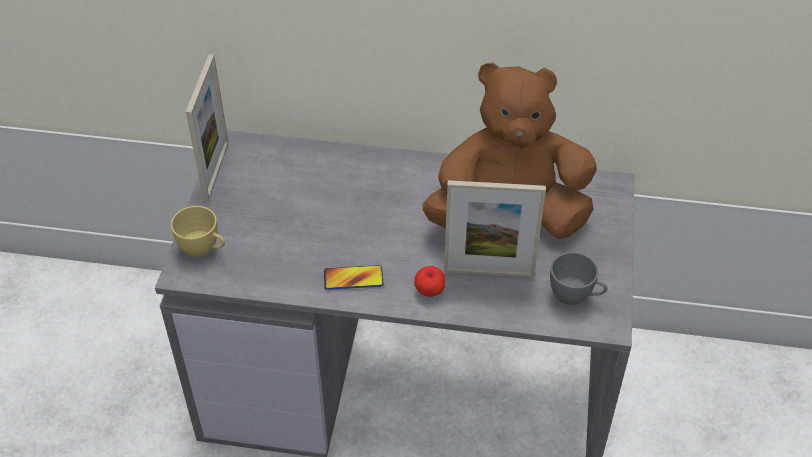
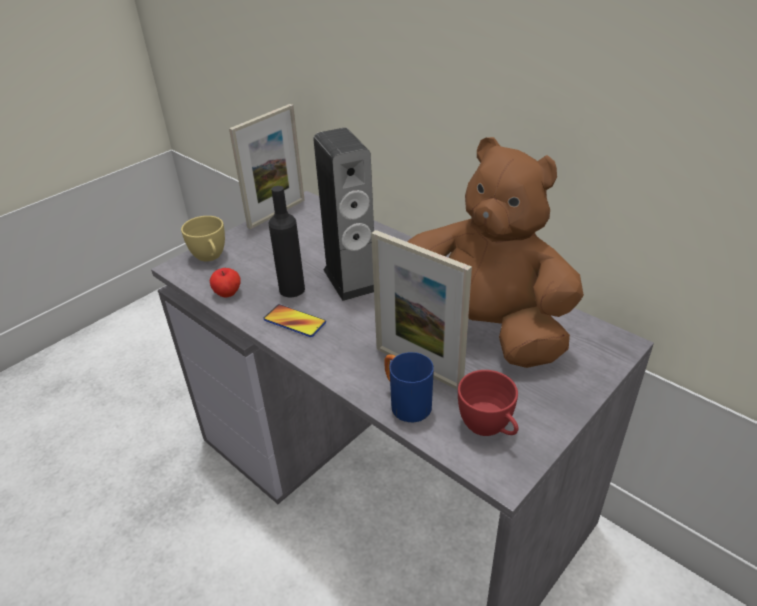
camera: 35 degrees right, 10 degrees down
(319, 248) = (292, 289): none -> black bottle
(362, 215) = (351, 279): none -> speaker
(430, 290) = (348, 358): apple -> apple (228, 293)
(504, 306) = (405, 403): none -> blue mug
(575, 296) = (489, 428): grey cup -> red cup

